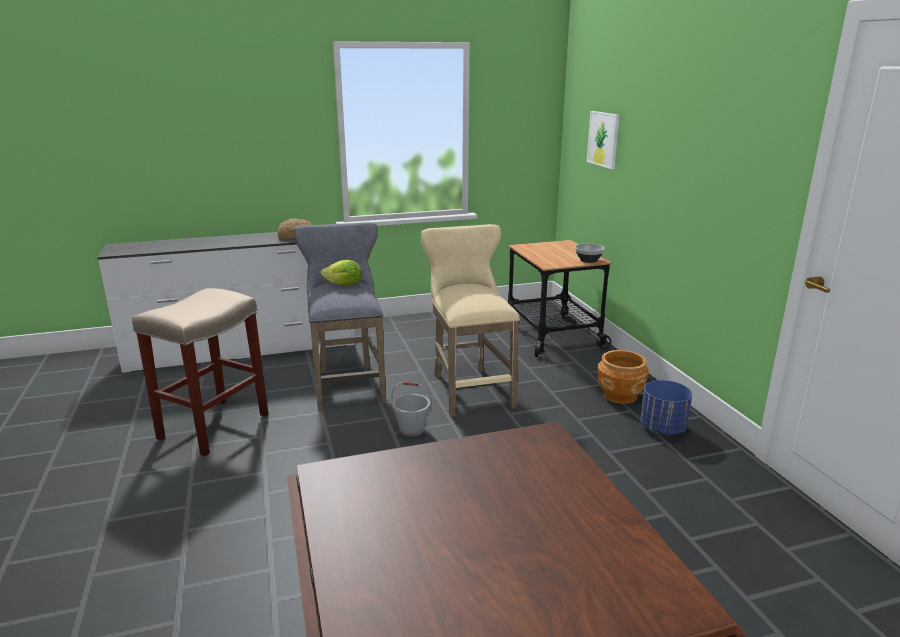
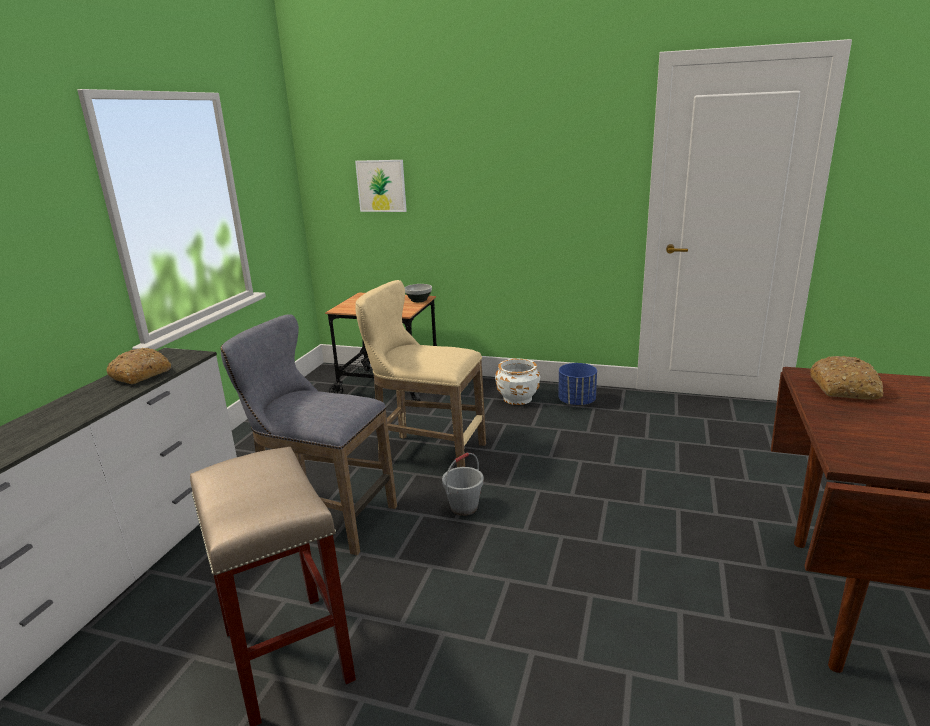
camera: 55 degrees left, 0 degrees up
(344, 285) = (301, 398): lettuce -> none
(523, 461) = (844, 389): none -> bread
(620, 396) = (517, 398): brown planter -> white planter

